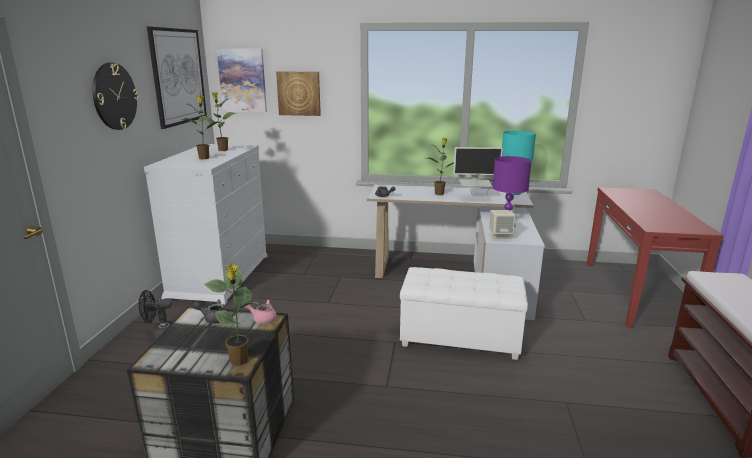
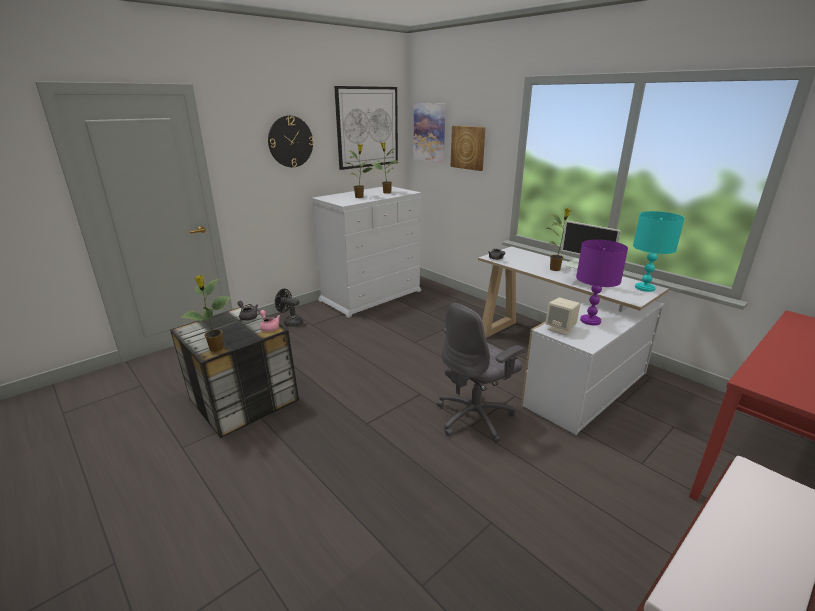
camera: 40 degrees right, 5 degrees up
(459, 339) = (475, 417): white ottoman -> grey office chair

